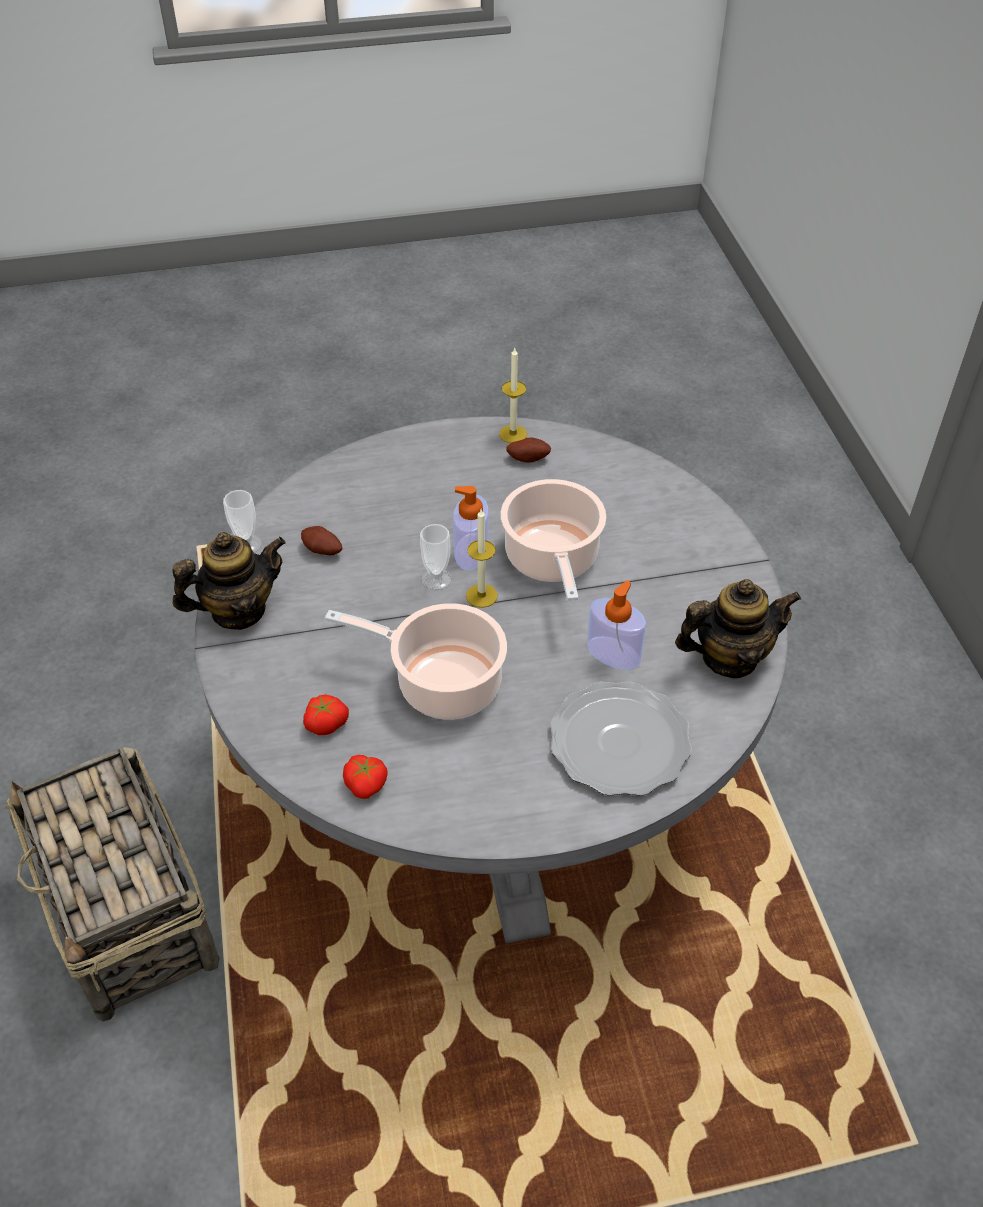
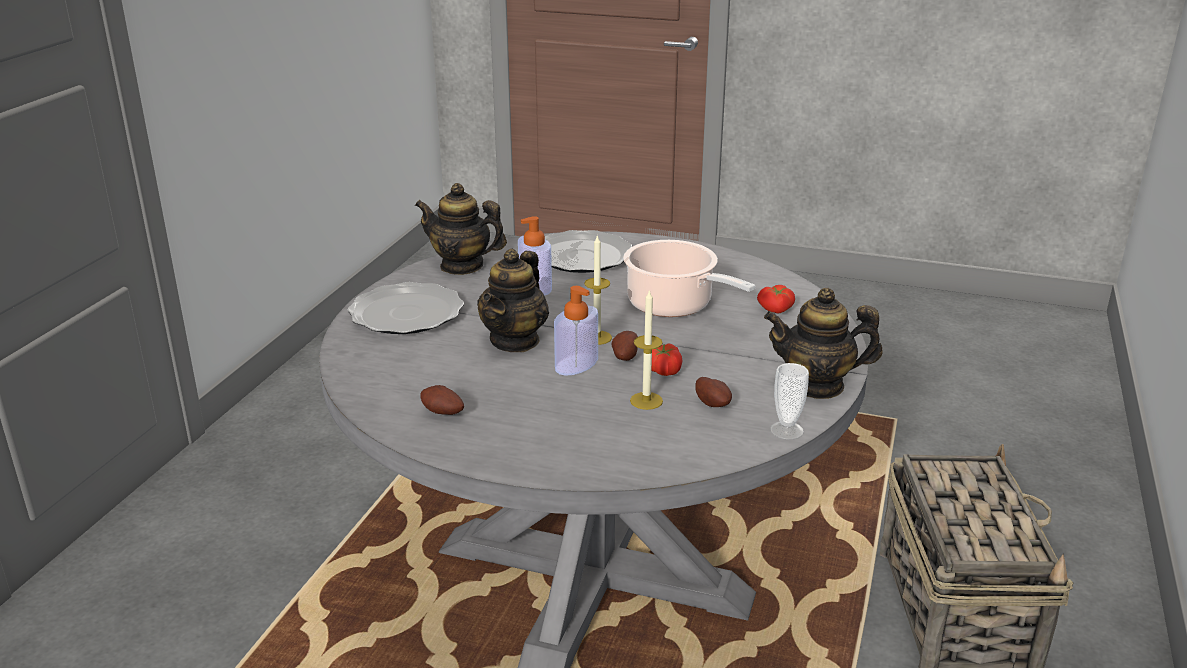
camera: 150 degrees left, 20 degrees down
(366, 784) = (763, 281): tomato -> tomato (662, 371)
(436, 579) = (624, 356): cup -> potato
(513, 434) = (429, 439): candle -> candle (646, 401)
(552, 560) = (515, 340): cooking pot -> teapot
(690, 556) = (407, 313): none -> plate

